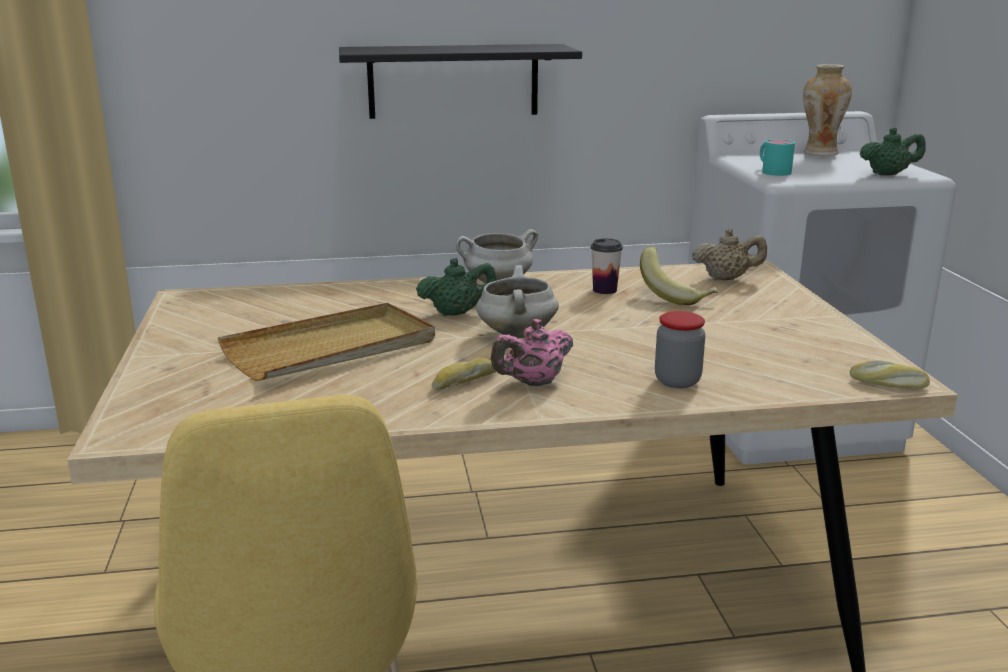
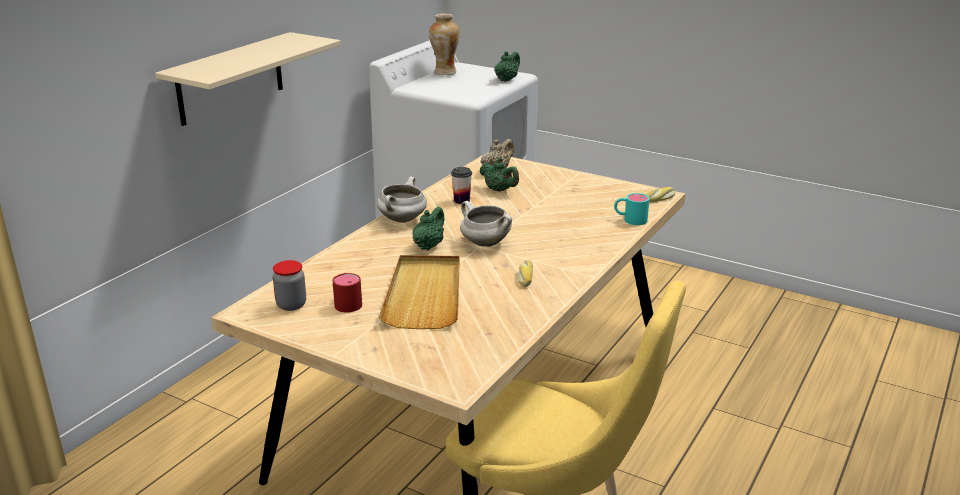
camera: 50 degrees left, 5 degrees up
(261, 324) = (348, 302): none -> red mug
(453, 81) = (230, 78): black shelf -> beige shelf
(533, 383) = (552, 263): pink teapot -> none
(676, 296) = (499, 190): banana -> green teapot
(677, 381) = (597, 233): jar -> jar (291, 305)
(772, 171) = (453, 93): turquoise mug -> turquoise mug (630, 219)

